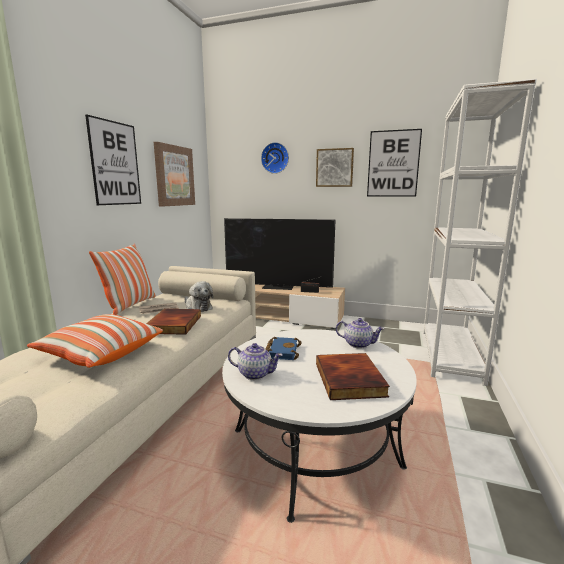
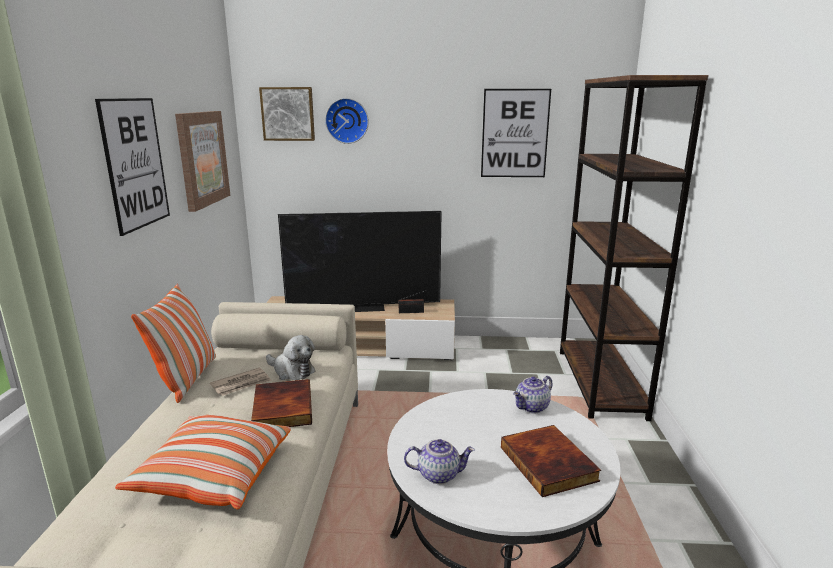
camera: 15 degrees left, 5 degrees up
(281, 351) = (449, 433): blue book -> none
(334, 168) = (435, 137): picture -> picture (288, 114)
(358, 344) = (532, 407): teapot -> teapot turned 135 degrees clockwise
(450, 355) = (600, 383): white bookcase -> brown bookcase

